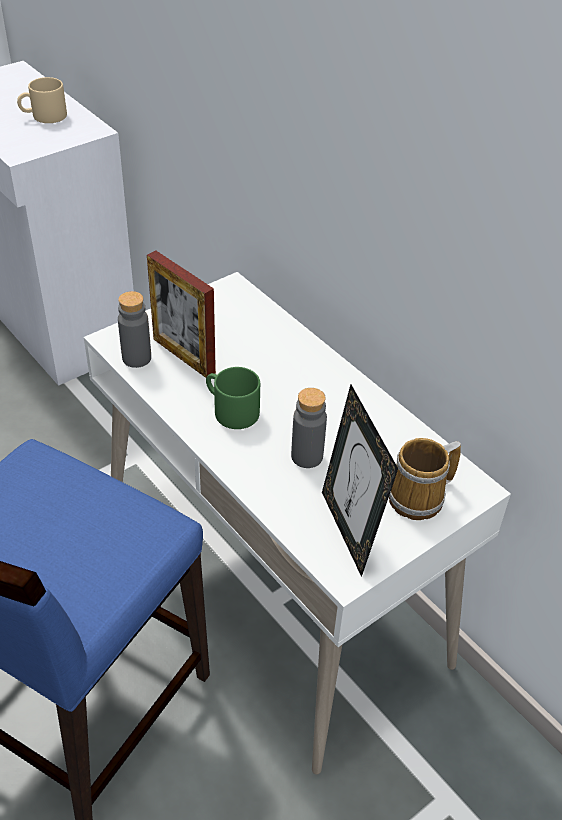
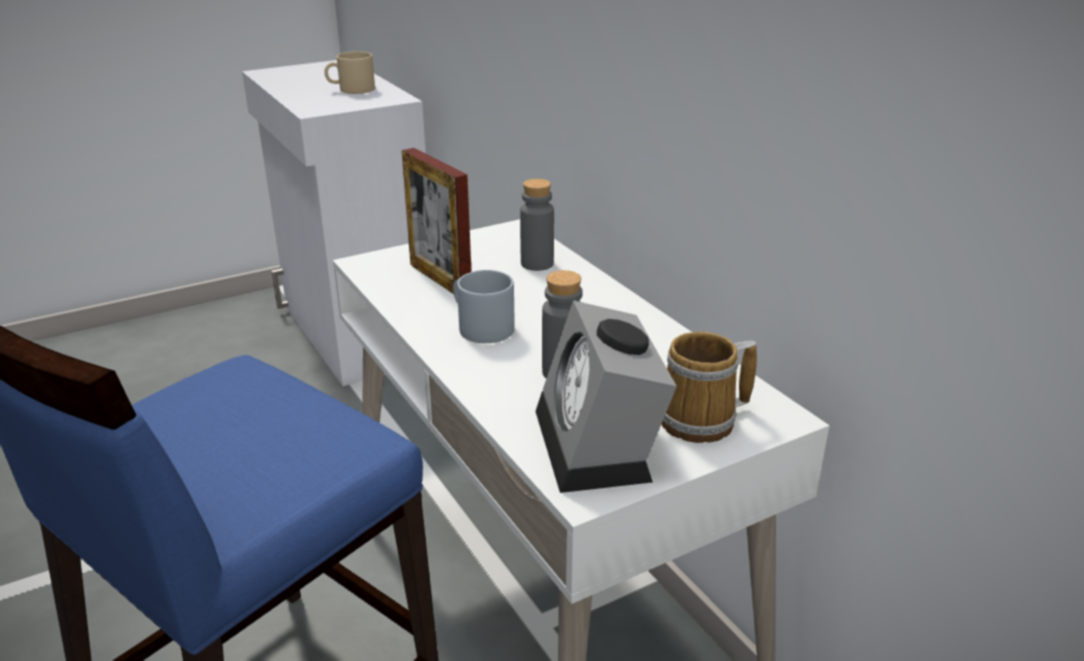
camera: 10 degrees right, 15 degrees down
(136, 358) = (385, 278): grey bottle -> grey bottle (537, 264)
(230, 410) = (479, 327): green mug -> grey mug
(349, 530) = (600, 447): picture frame -> alarm clock

